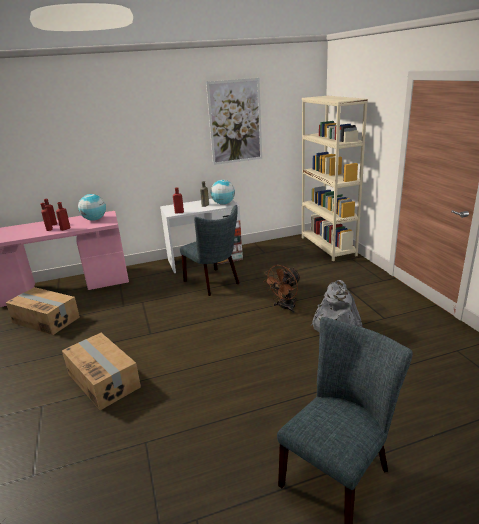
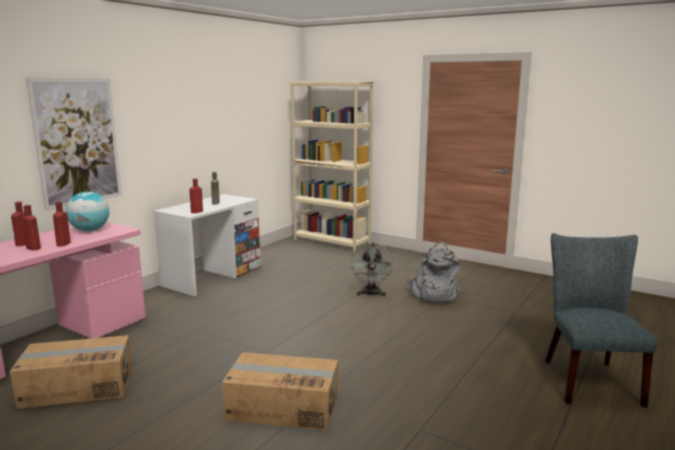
camera: 40 degrees left, 10 degrees down
(214, 283) = (262, 293): grey chair -> none
(223, 204) = (235, 200): globe -> none
(235, 122) = (229, 103): picture -> picture (77, 141)
(285, 308) = (371, 294): brown fan -> grey fan

